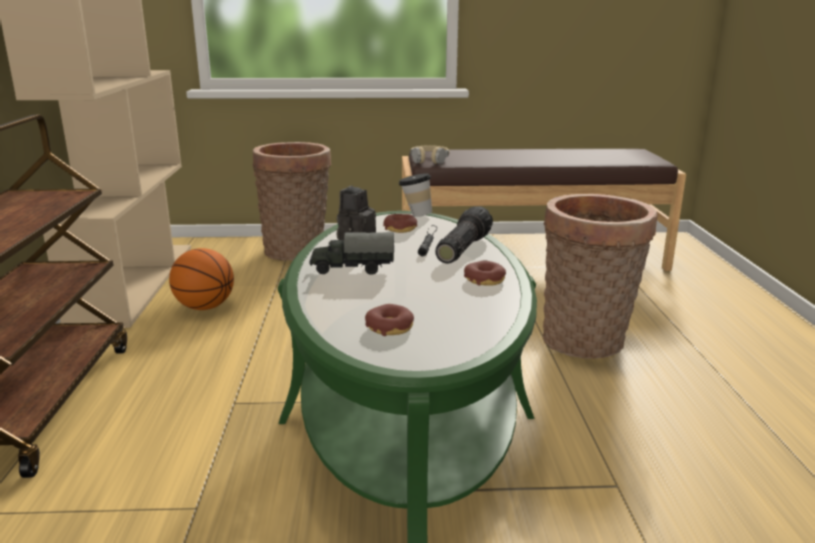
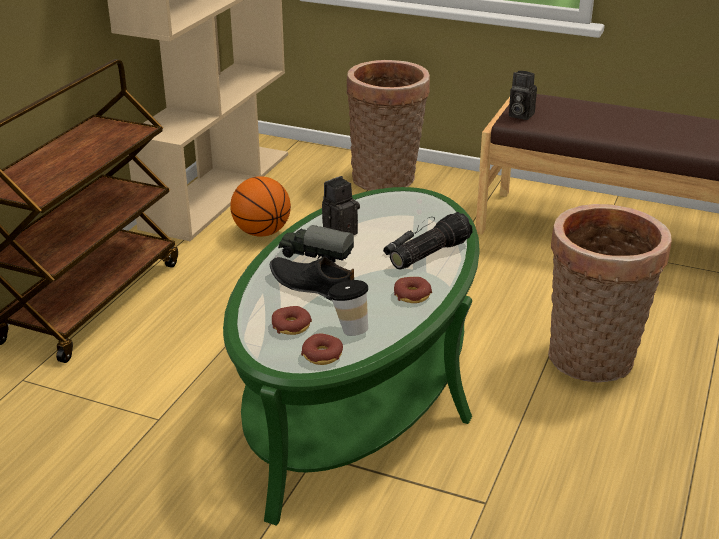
camera: 25 degrees right, 10 degrees up
(375, 291) = (312, 286): none -> black shoe
(400, 229) = (400, 214): donut -> donut (322, 355)
(415, 215) = (430, 198): cup -> cup (349, 329)
(429, 160) = (519, 115): beige headphones -> camera

